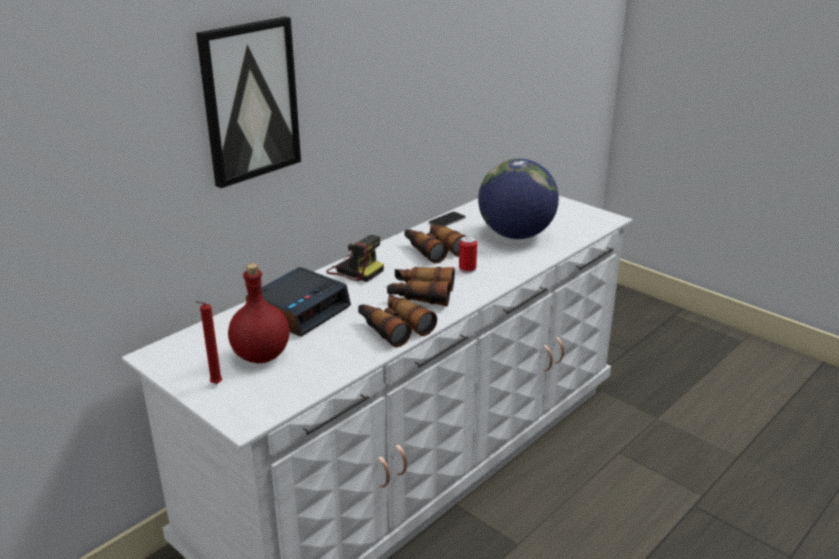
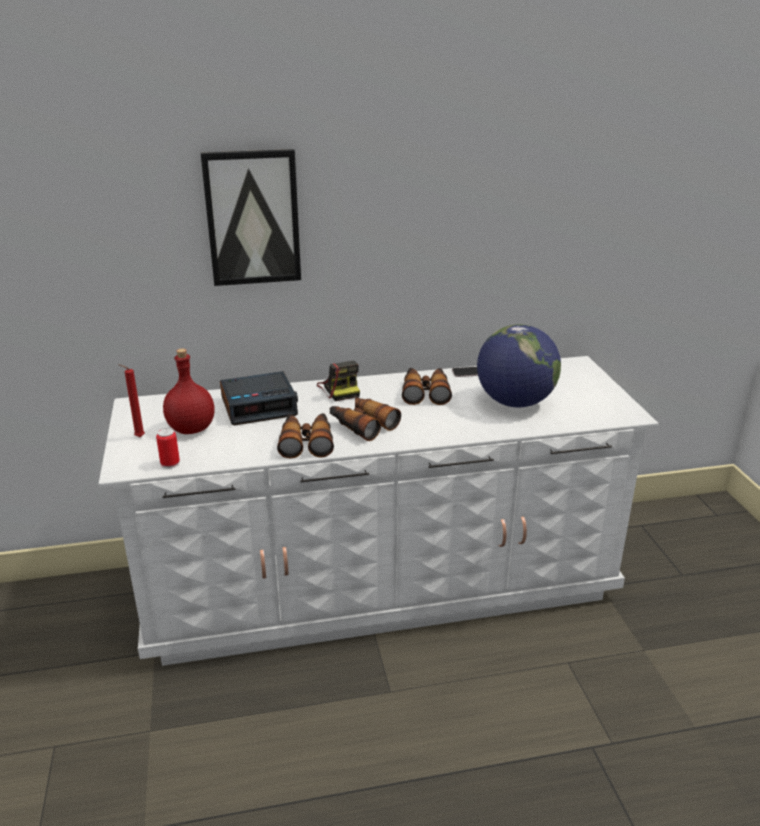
camera: 35 degrees right, 0 degrees up
(467, 269) = (429, 417): can -> can (170, 464)

